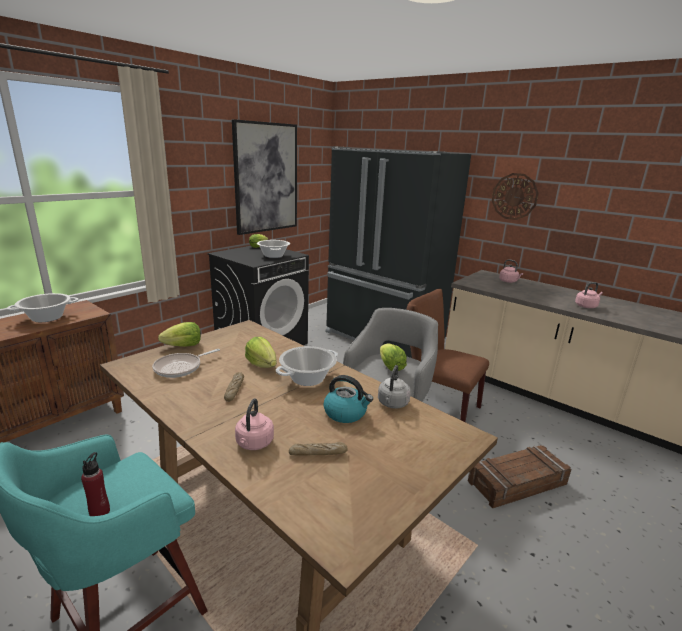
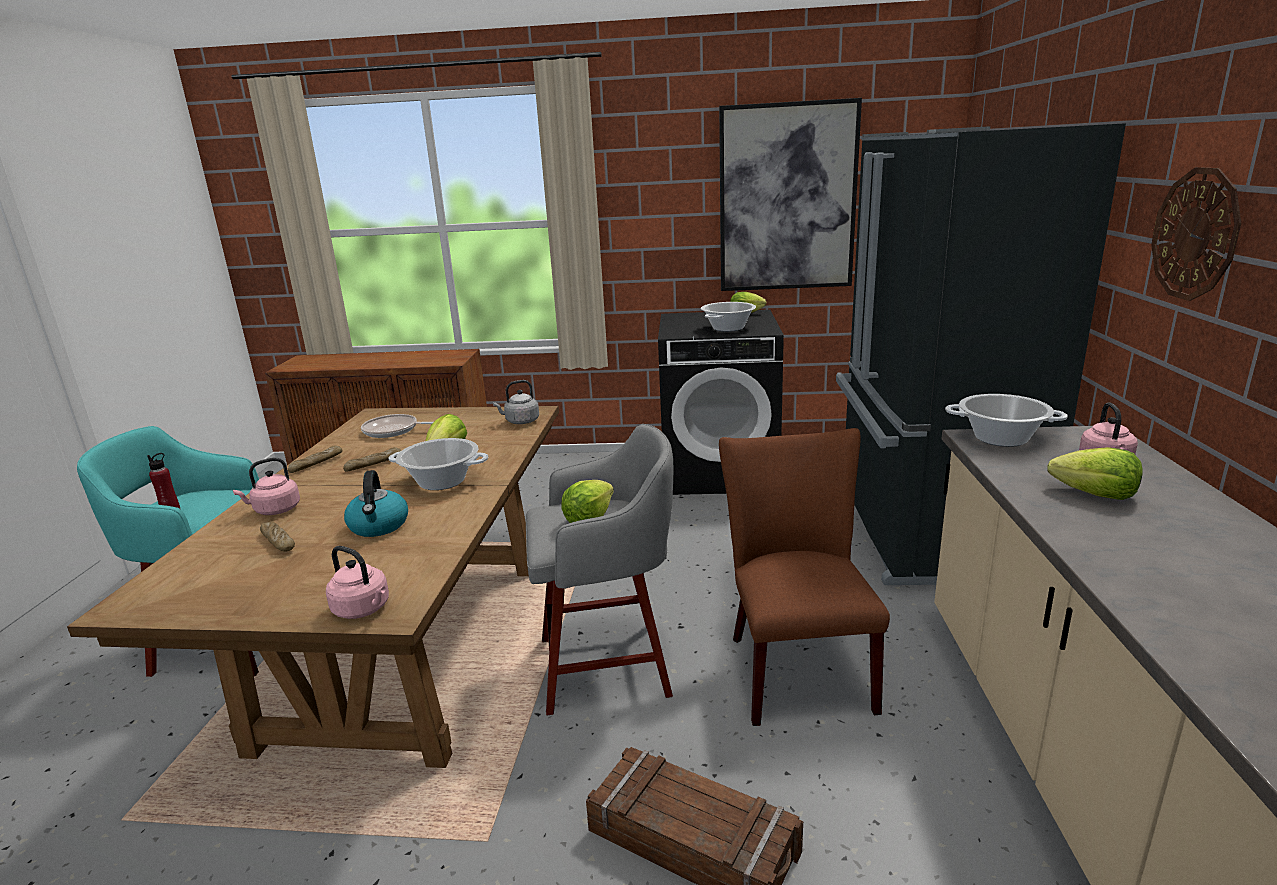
camera: 55 degrees right, 0 degrees up
(47, 318) = (418, 358): cooking pot -> cooking pot (1001, 438)
(183, 346) = (443, 413): lettuce -> lettuce (1095, 495)
(187, 408) = (316, 464): none -> bread
(392, 404) = (431, 542): grey kettle -> grey kettle (520, 421)
(586, 306) = (1163, 571): pink kettle -> pink kettle (363, 609)

